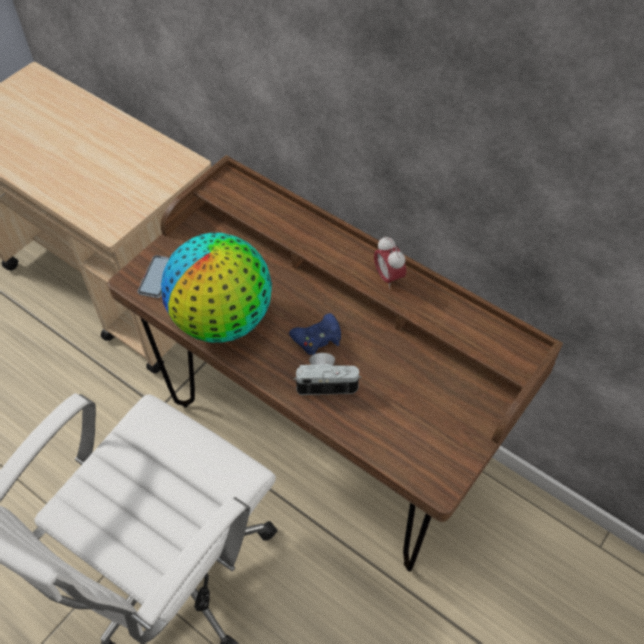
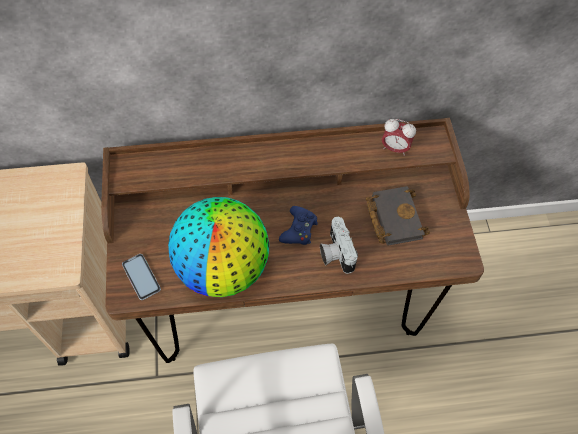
camera: 45 degrees left, 5 degrees up
(327, 381) = (335, 252): camera -> camera turned 60 degrees counterclockwise
(388, 277) = (310, 153): alarm clock -> alarm clock (395, 148)
(414, 395) = (393, 217): none -> black book

